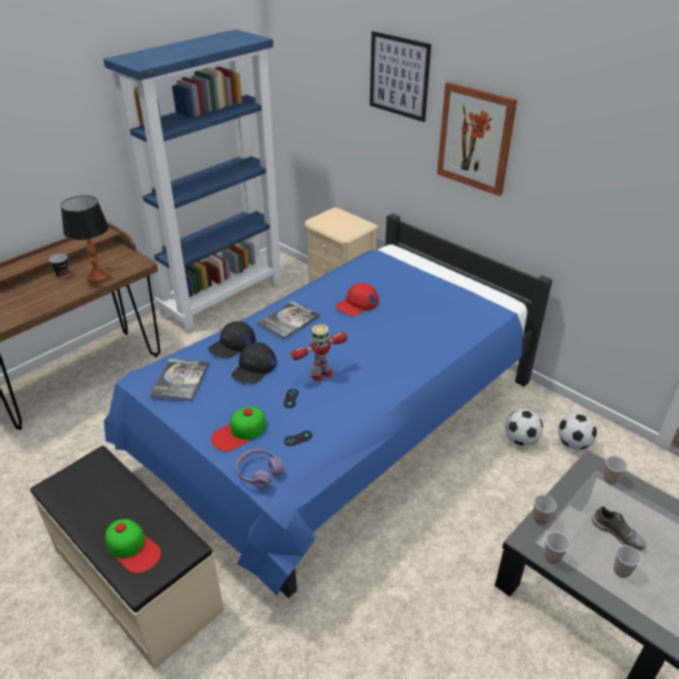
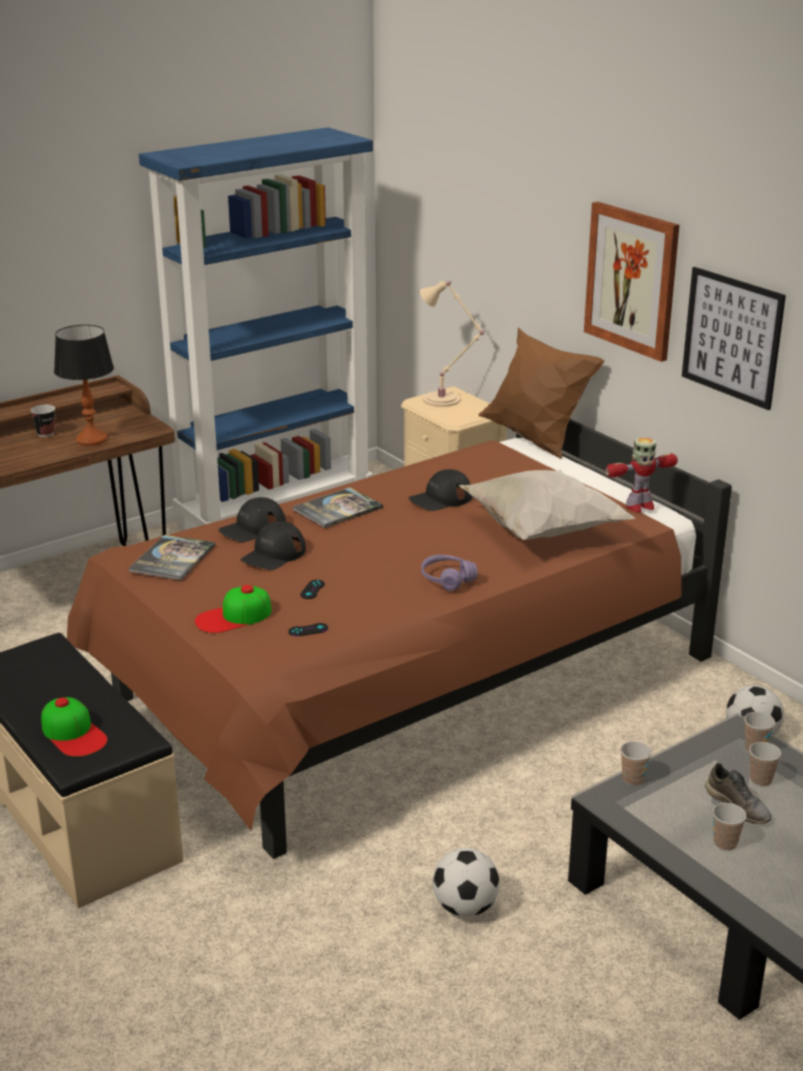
camera: 10 degrees right, 10 degrees down
(259, 472) = (246, 657): purple headphones -> purple headphones (447, 579)
(321, 374) = (361, 568): toy robot -> toy robot (639, 506)
(333, 218) = (444, 400): none -> beige table lamp
(338, 428) = (400, 683): blue bed -> brown bed
(357, 304) = (441, 498): red cap -> black cap
(399, 76) = (537, 194): picture -> picture (732, 337)
(402, 246) = (535, 440): none -> brown pillow
(433, 325) = (540, 531): none -> white pillow
(520, 440) = (670, 724): football -> football (465, 907)
(552, 557) = (632, 819): cup -> cup (760, 780)

